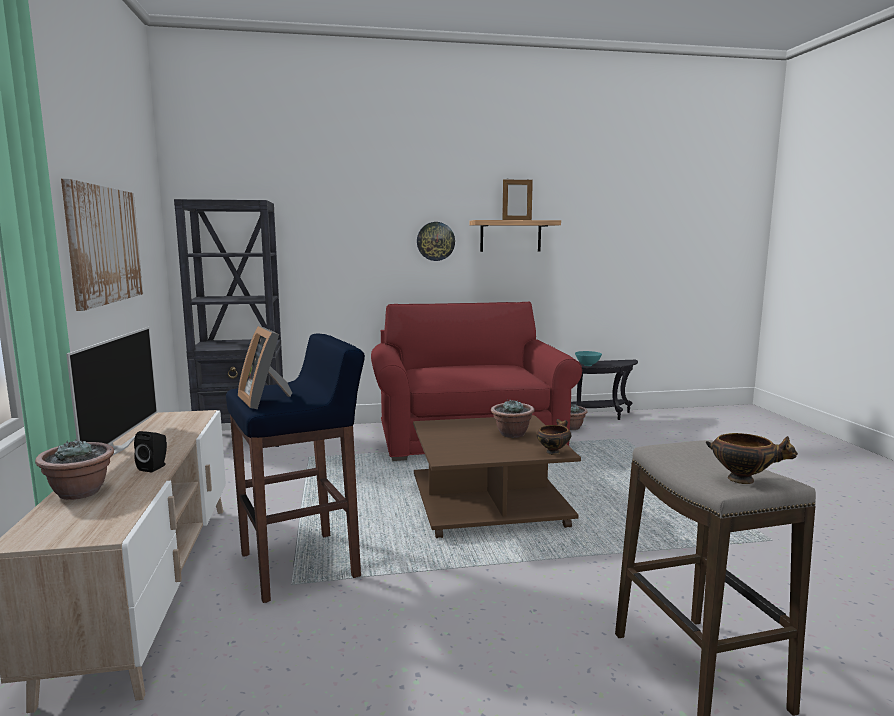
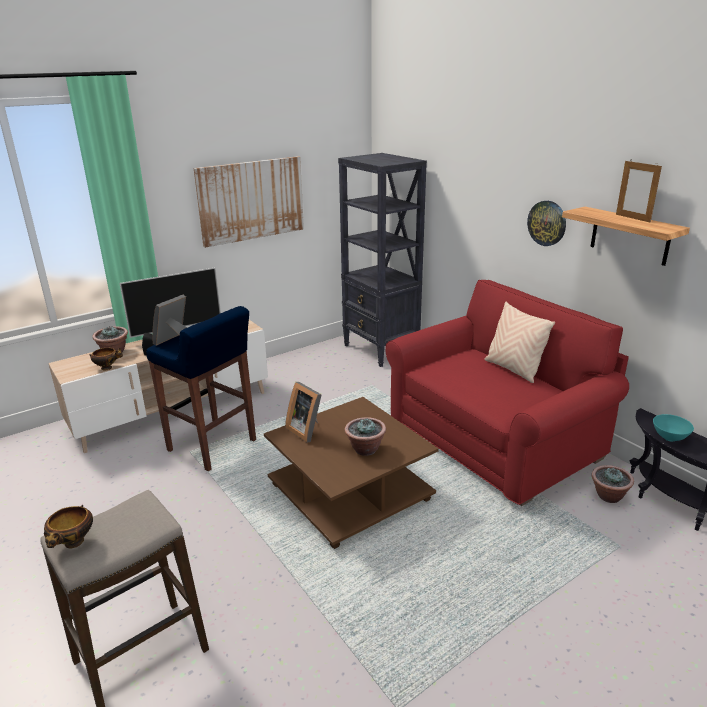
camera: 65 degrees right, 15 degrees up
(449, 448) = (306, 430): none -> picture frame
(468, 364) = (513, 369): none -> beige pillow
(553, 452) = (332, 480): bowl -> bowl (108, 368)

